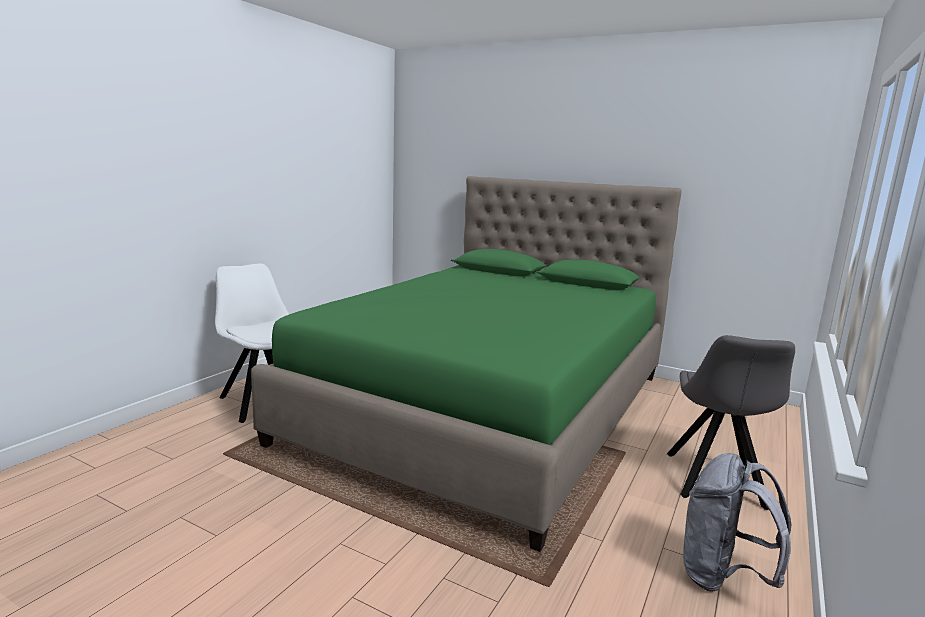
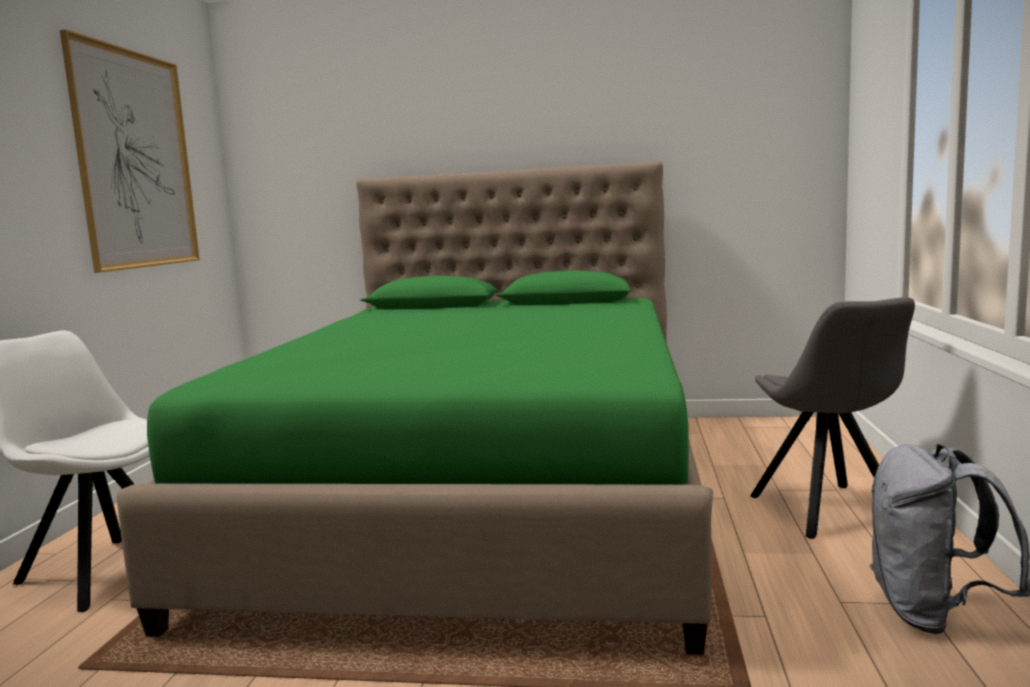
camera: 20 degrees left, 5 degrees down
(328, 157) = (135, 160): none -> picture

